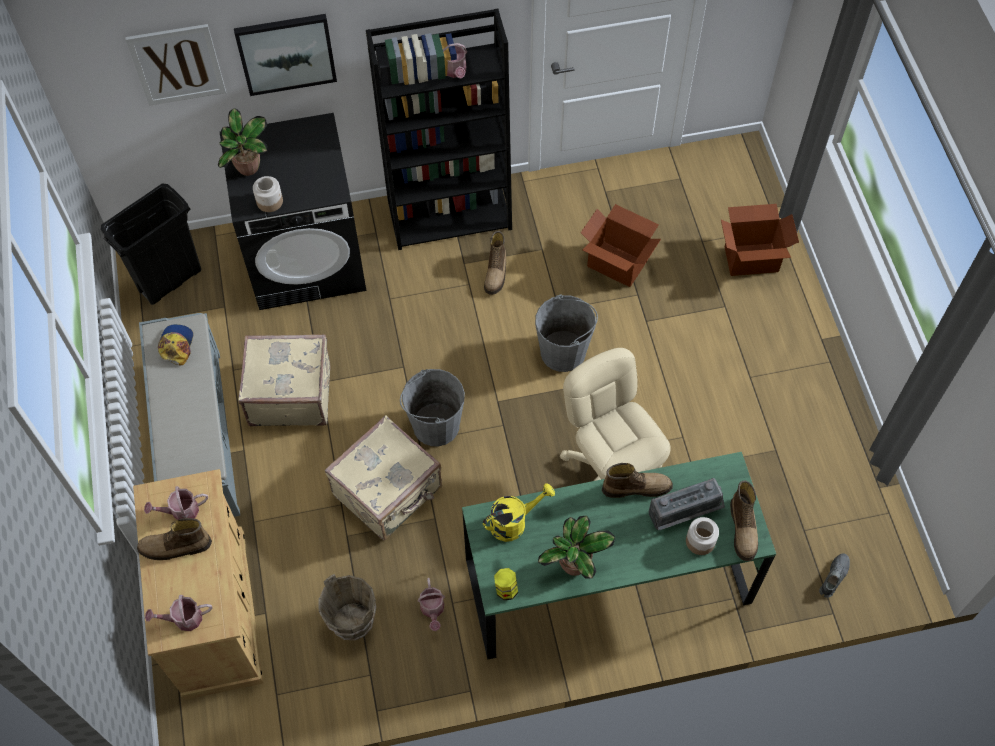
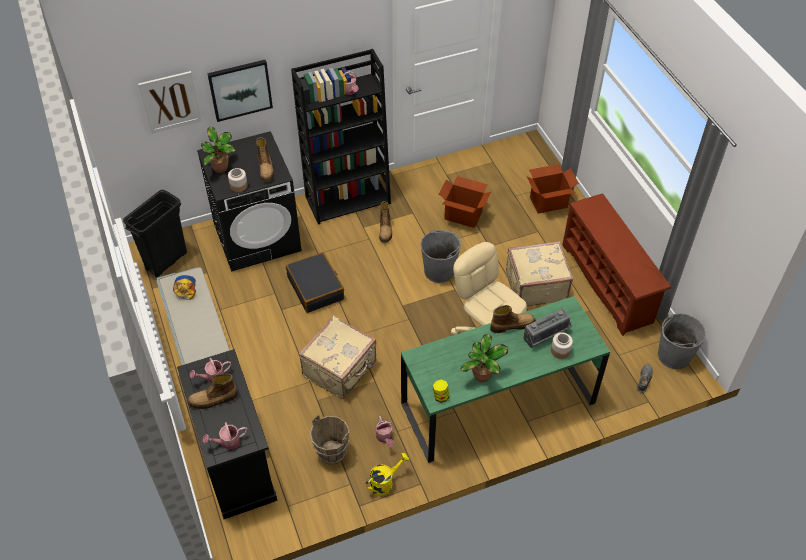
camera: 10 degrees left, 10 degrees down
(215, 613) = (235, 461): beige cabinet -> black cabinet
(290, 393) = (261, 318): beige suitcase -> beige suitcase (535, 286)
(376, 354) = (316, 288): none -> black suitcase
(435, 425) = (364, 325): grey bucket -> grey bucket (673, 355)
(514, 522) = (437, 356): yellow watering can -> yellow watering can (385, 482)
(743, 529) = (586, 340): boot -> boot (266, 169)
(814, 409) = (608, 283): none -> brown shoe rack

